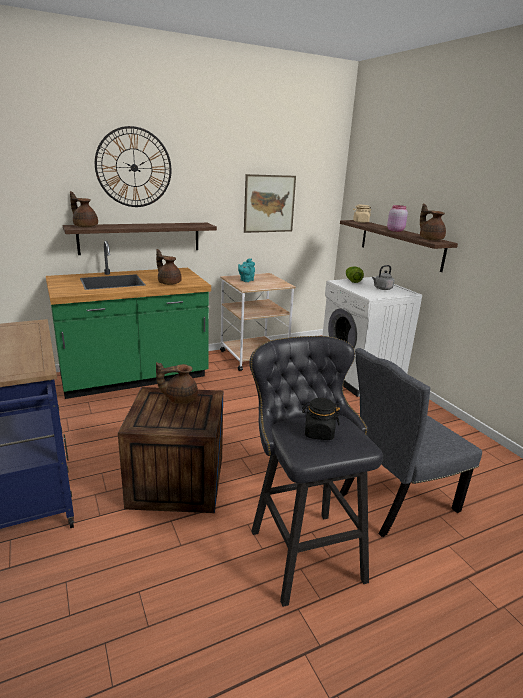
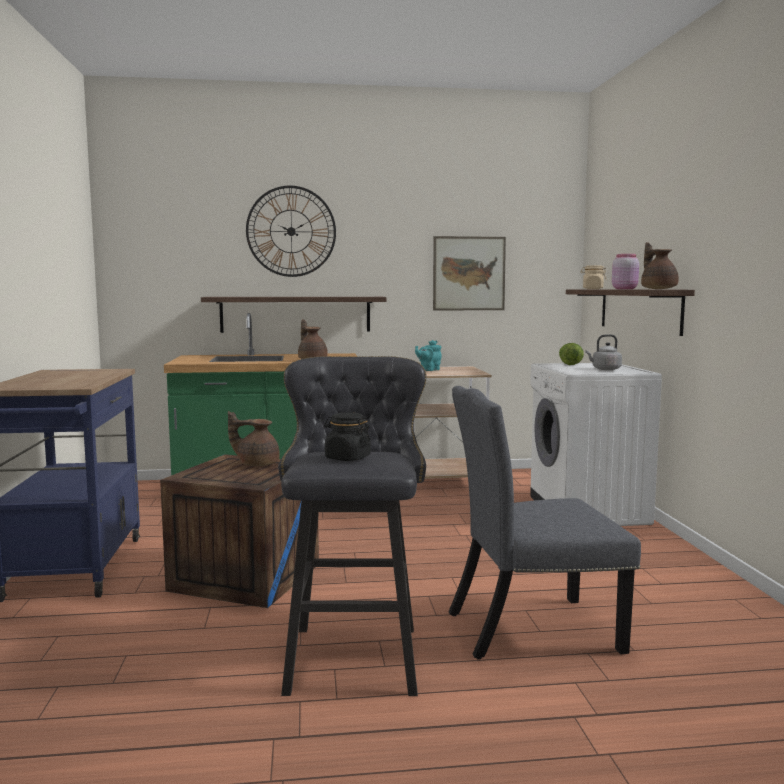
camera: 20 degrees right, 15 degrees down
(85, 226) = (227, 296): brown teapot -> none

